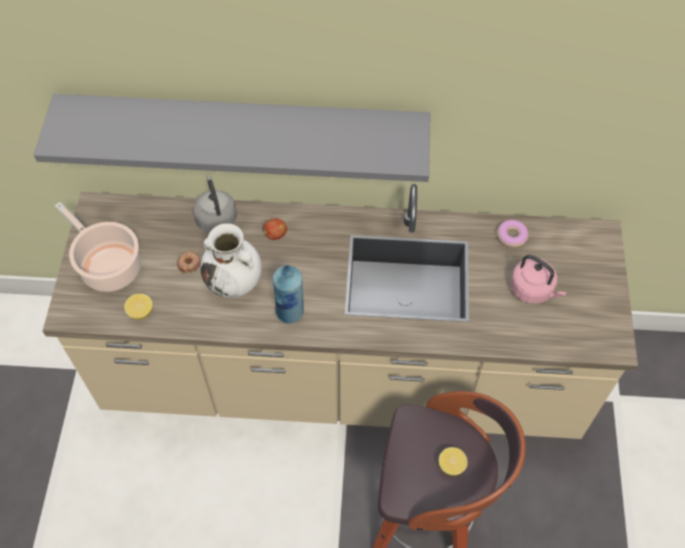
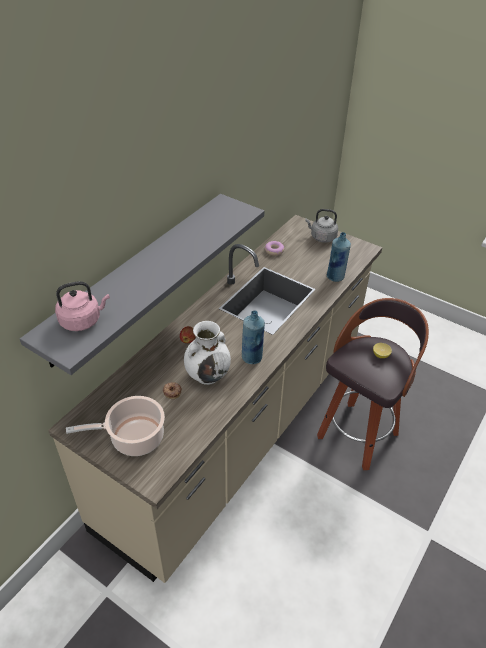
camera: 60 degrees left, 15 degrees down
(141, 312) = (189, 434): lemon -> none
(216, 217) = (147, 363): grey kettle -> grey kettle (322, 237)
(514, 334) = (335, 277): none -> blue bottle
(533, 290) = (313, 258): pink kettle -> pink kettle (83, 320)

